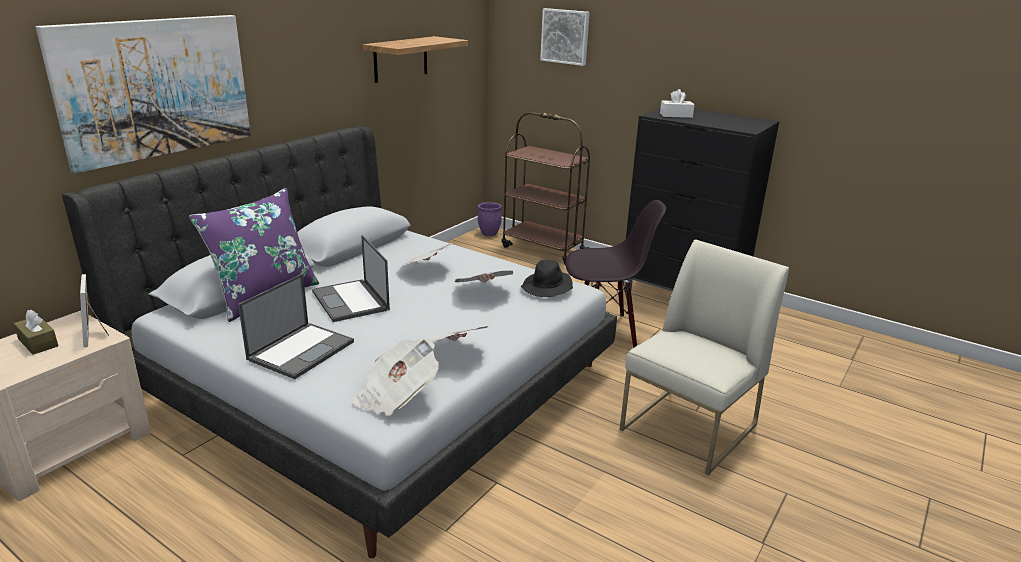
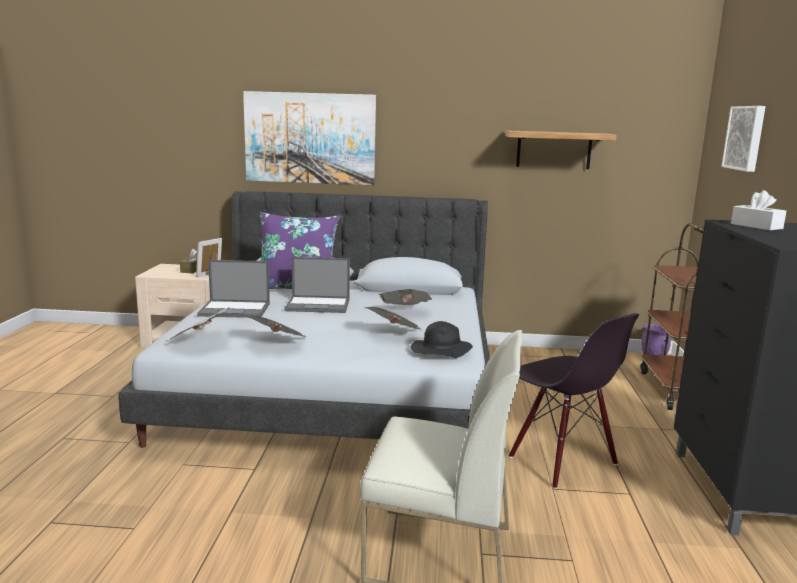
camera: 60 degrees right, 10 degrees down
(351, 301) = (319, 305): laptop -> laptop turned 120 degrees counterclockwise

